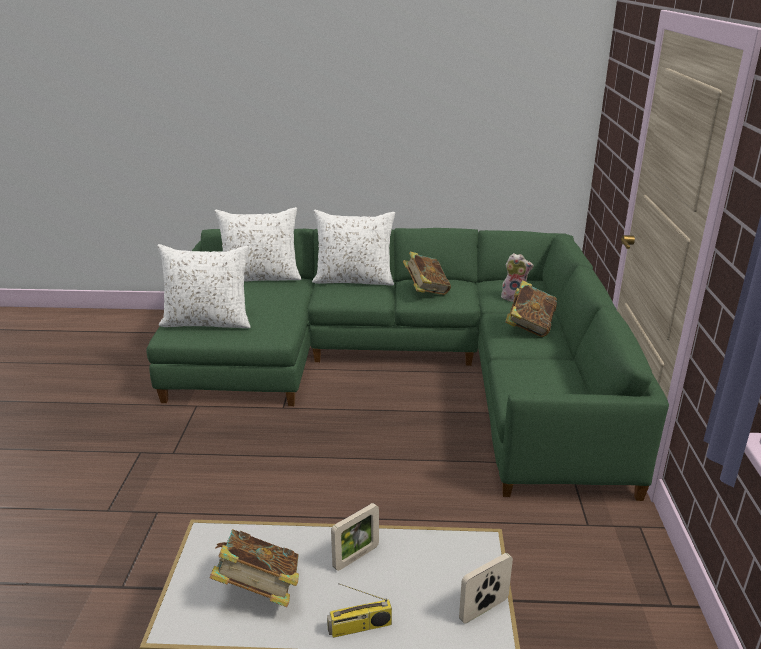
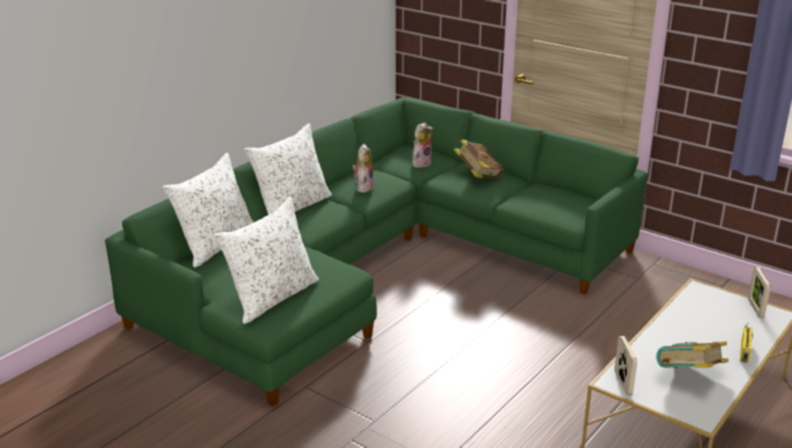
camera: 55 degrees left, 0 degrees up
(356, 557) = (681, 333): picture frame -> picture frame (623, 383)
(426, 291) = (363, 187): book -> plush toy

